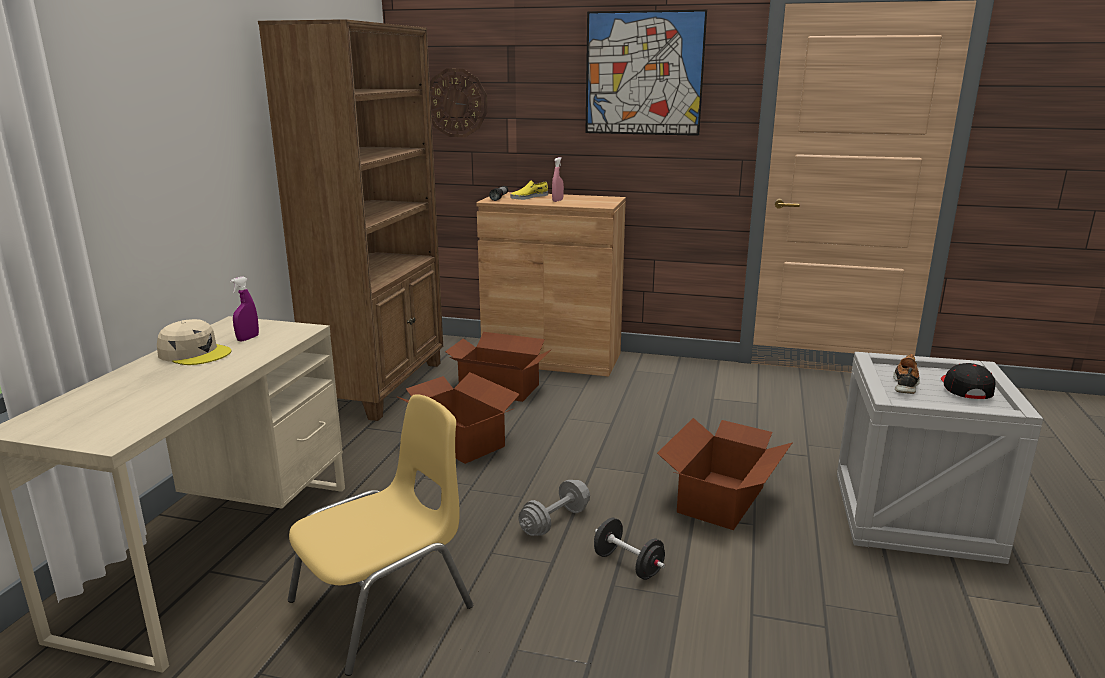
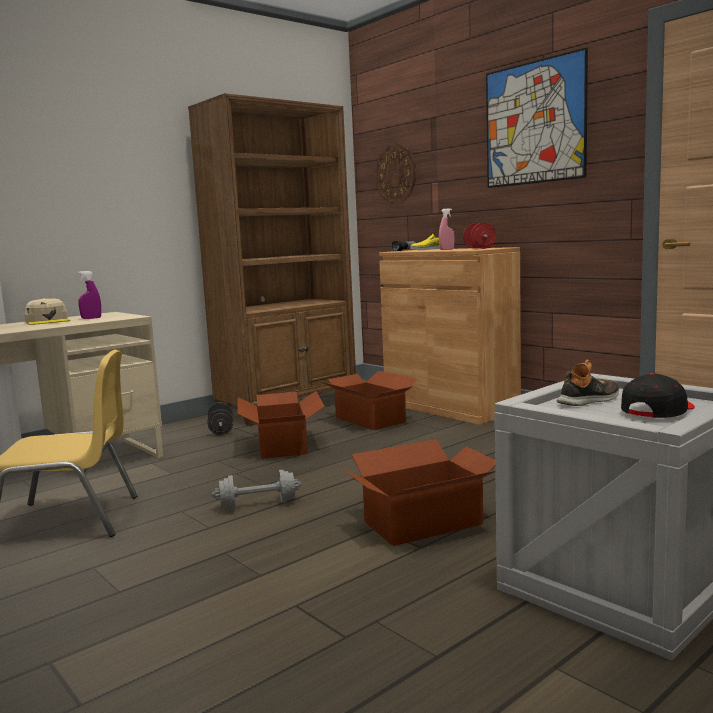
camera: 35 degrees right, 10 degrees down
(588, 198) = (479, 248): none -> red dumbbell
(628, 564) = (260, 544): black dumbbell -> black dumbbell (221, 430)

